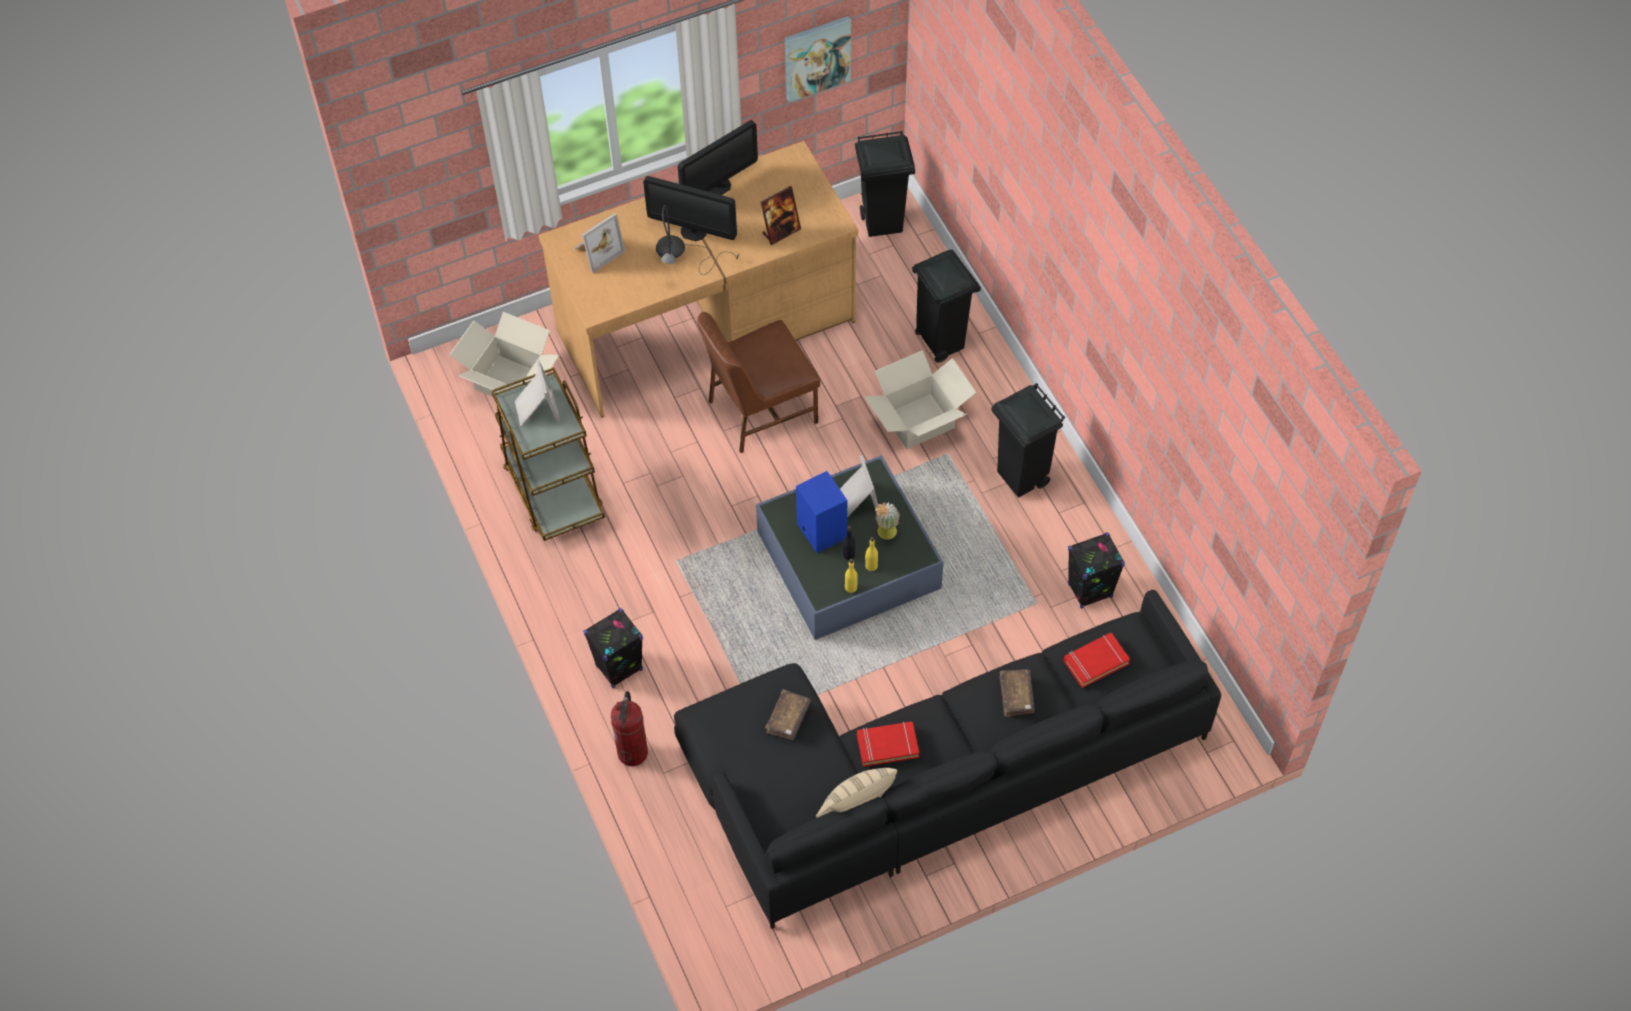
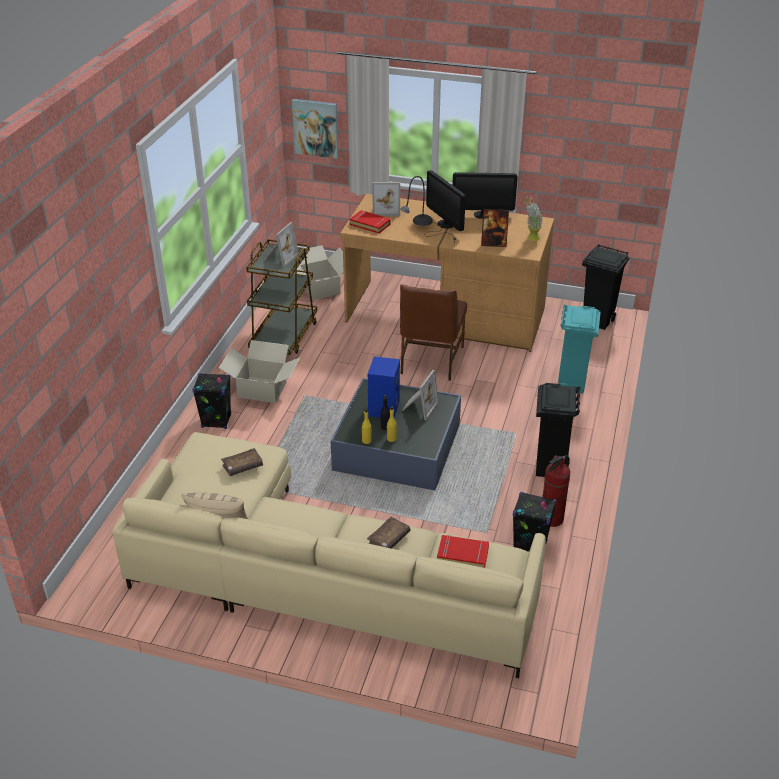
camera: 40 degrees right, 20 degrees down
(632, 752) = (173, 460): fire extinguisher -> fire extinguisher (551, 519)
(760, 411) = (430, 360): brown chair -> brown chair turned 90 degrees counterclockwise
(816, 57) = (583, 163): picture -> picture (316, 128)
(885, 535) = (417, 430): potted plant -> potted plant (530, 238)
(887, 746) = (279, 514): red book -> red book (370, 224)
(918, 420) = (516, 410): cardboard box -> cardboard box (262, 389)
(930, 774) = (314, 575): black sofa -> beige sofa
(940, 342) = (571, 384): black trash can -> turquoise trash can

